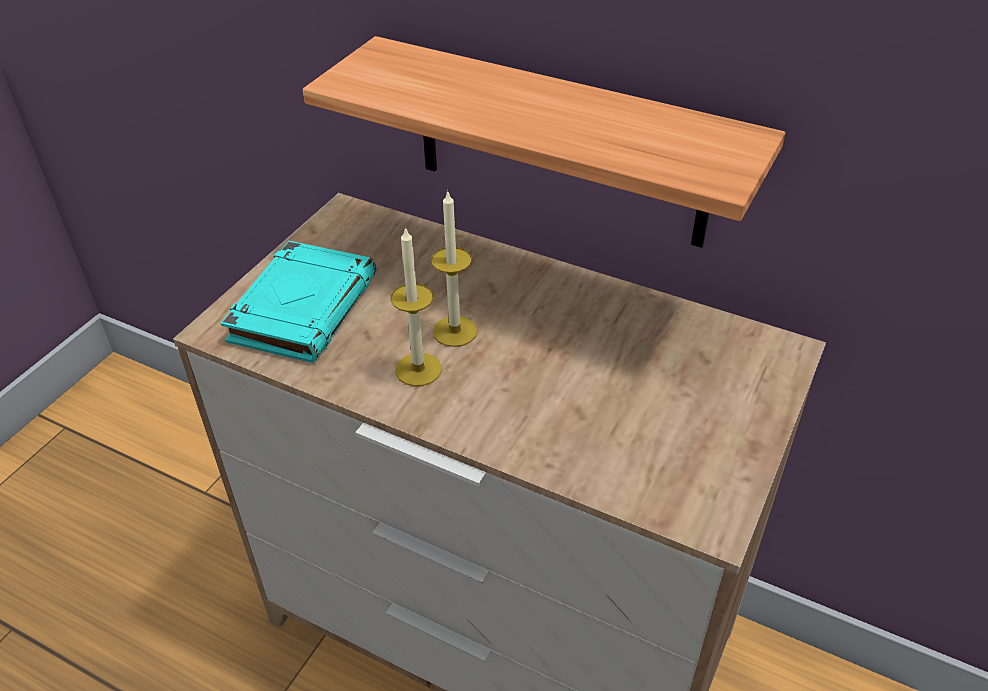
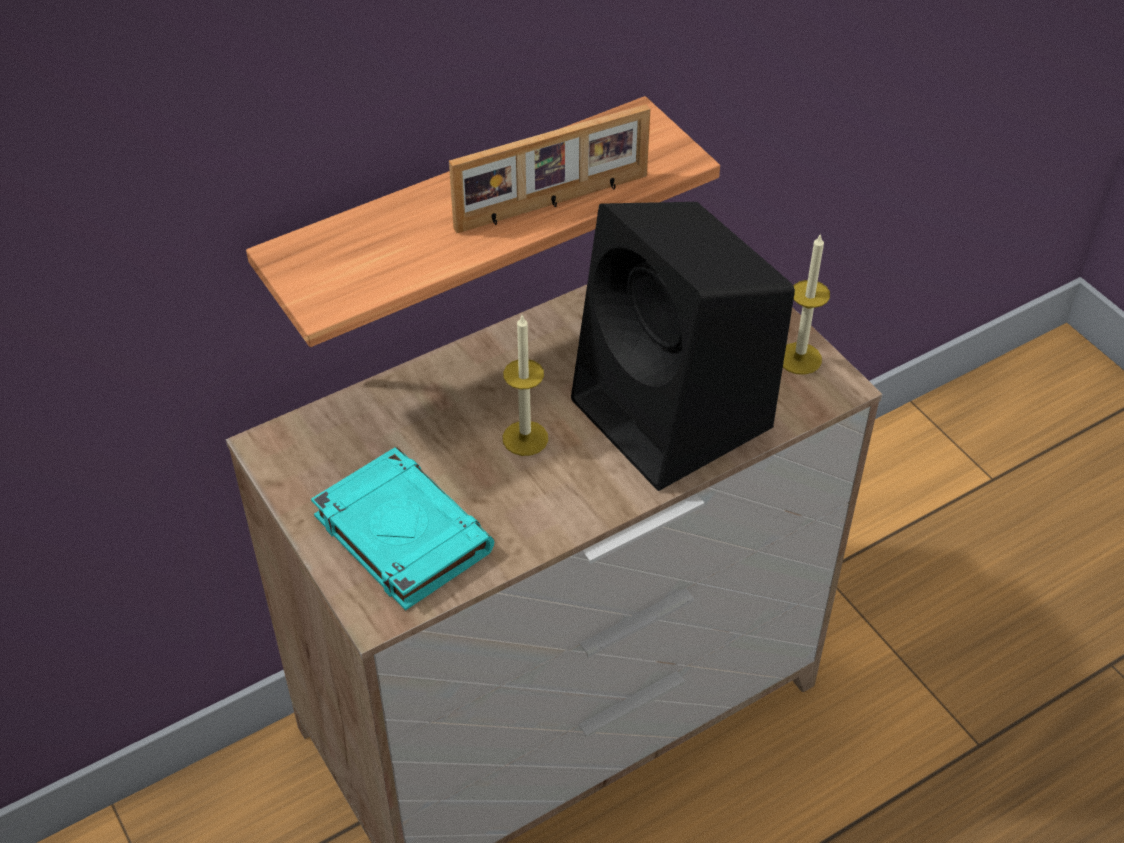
camera: 60 degrees left, 5 degrees up
(418, 369) = (555, 483): candle -> candle (799, 358)
(560, 413) = (676, 416): none -> black speaker
(571, 135) = (553, 203): none -> picture frame

